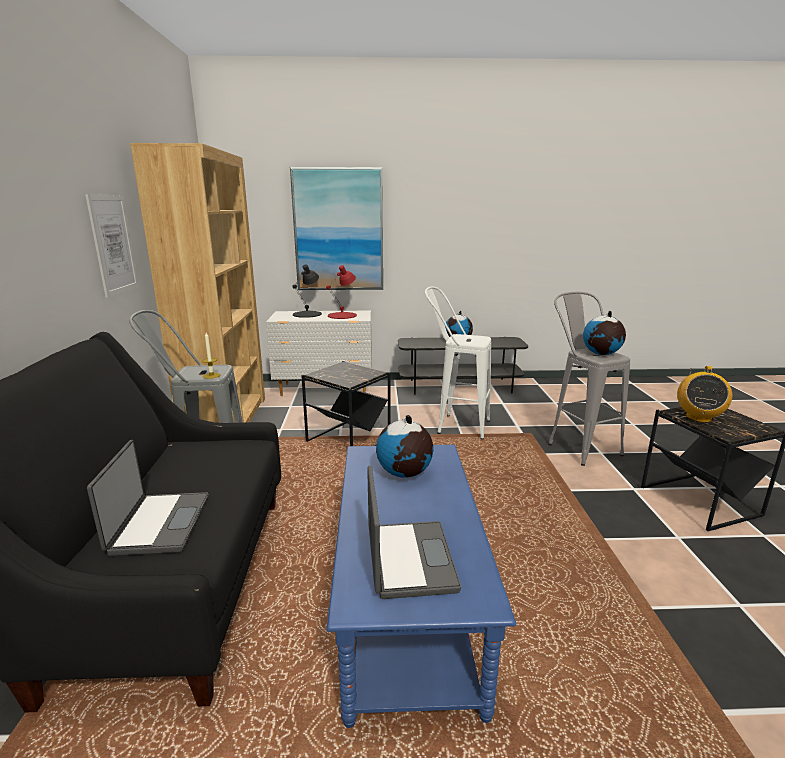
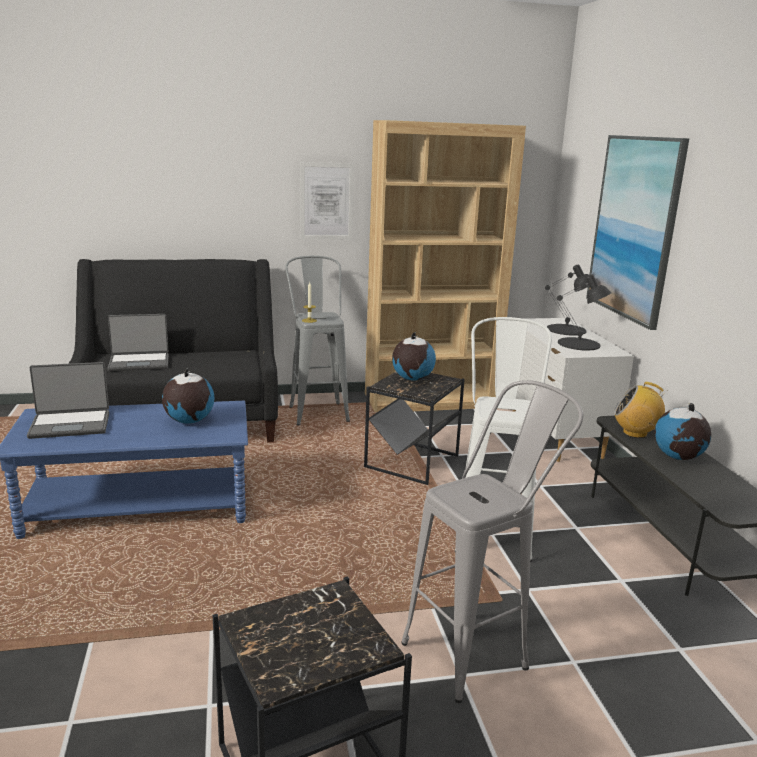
camera: 80 degrees right, 0 degrees up
(342, 315) = (579, 344): red table lamp -> black table lamp
(601, 354) = (482, 499): globe -> globe (412, 379)
(698, 417) = (315, 611): radio -> radio (635, 433)

